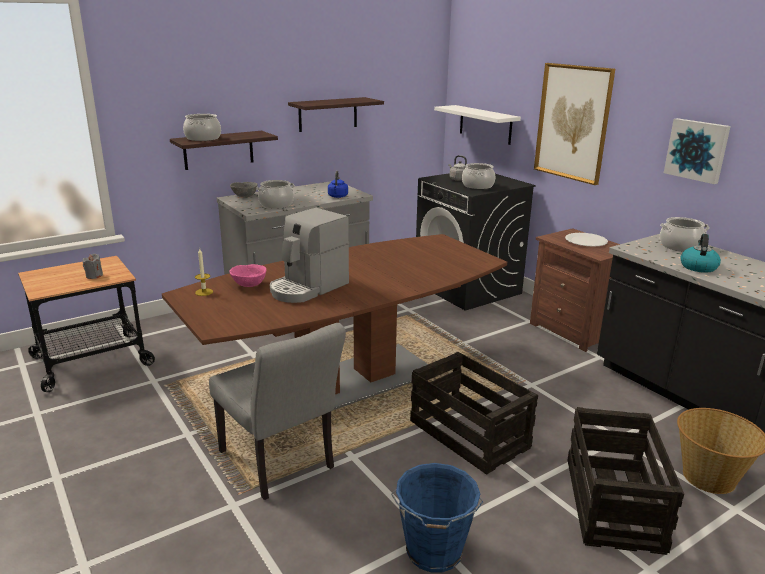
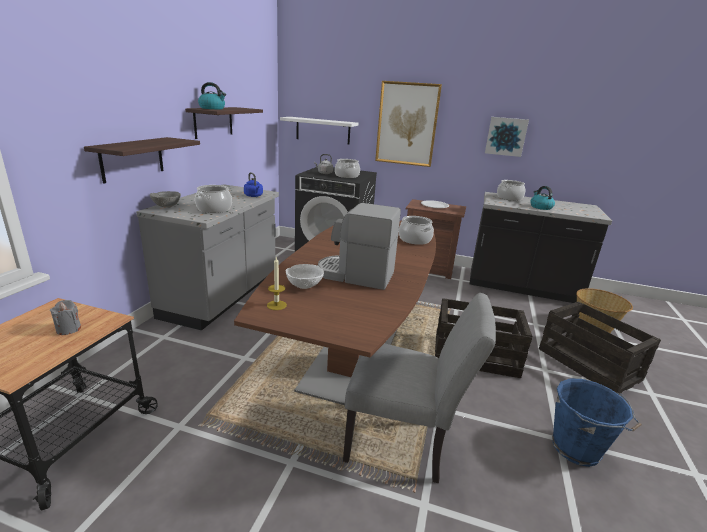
camera: 40 degrees left, 0 degrees up
(203, 138) = (128, 145): cooking pot -> cooking pot (415, 240)
(248, 285) = (304, 286): pink bowl -> white bowl
(308, 288) = (355, 275): coffee machine -> coffee machine turned 105 degrees clockwise
(316, 102) = (212, 108): none -> kettle

